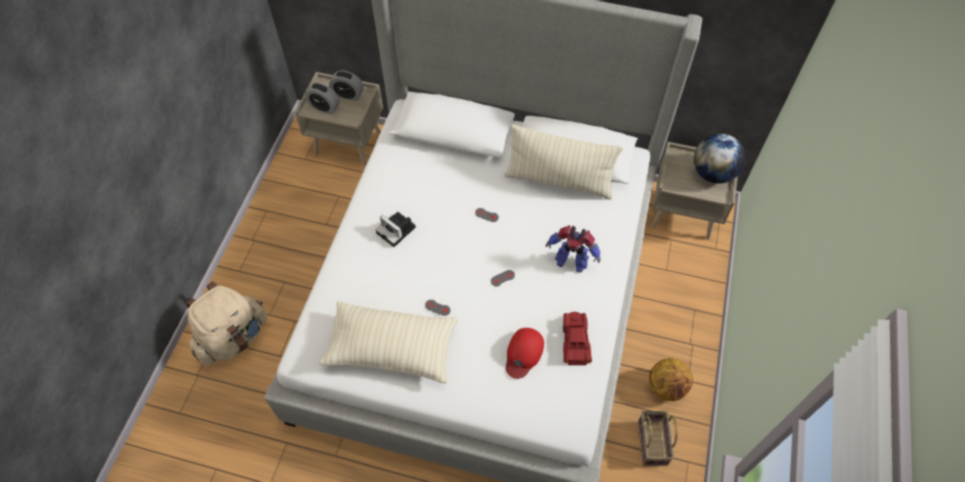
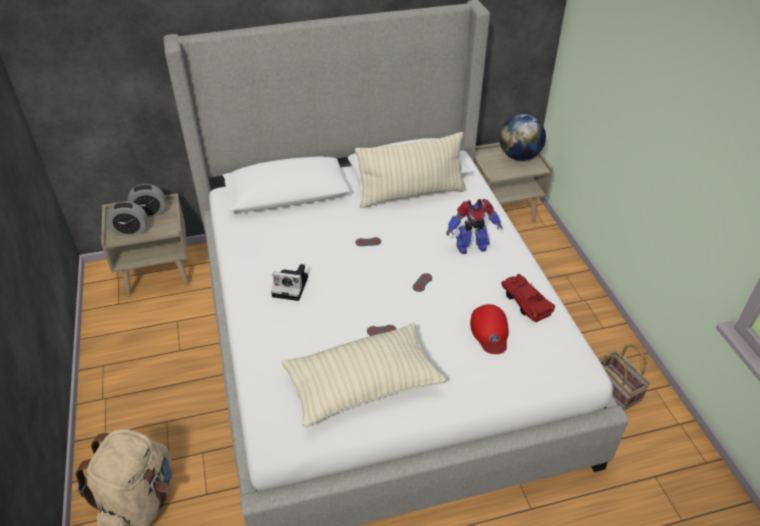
camera: 30 degrees left, 15 degrees down
(667, 387) = (592, 340): basketball -> none

